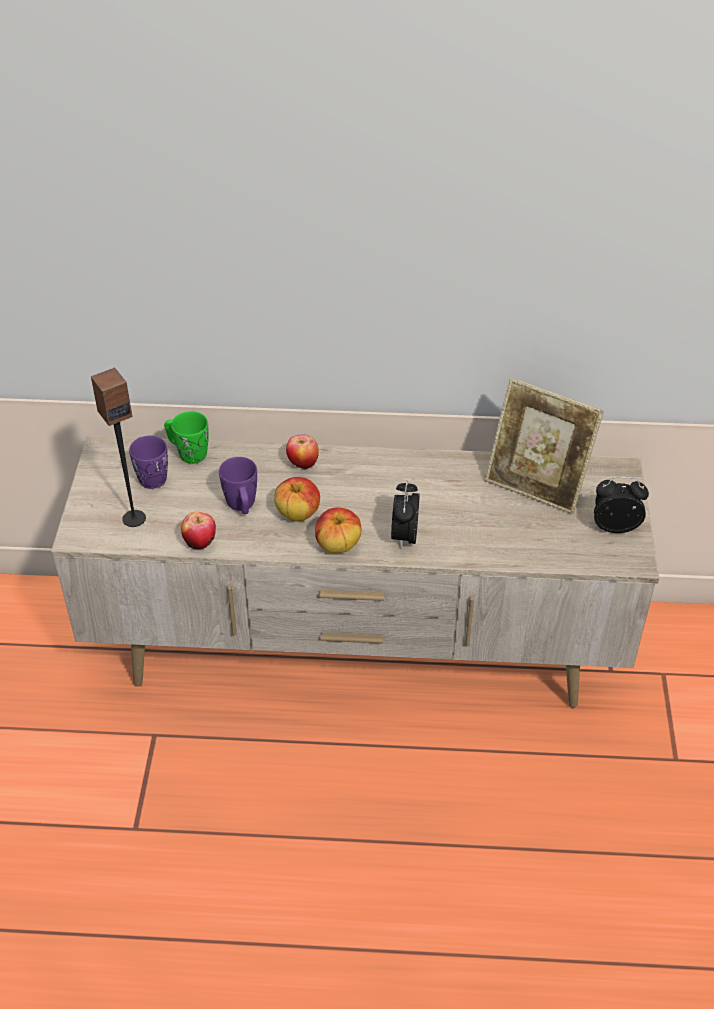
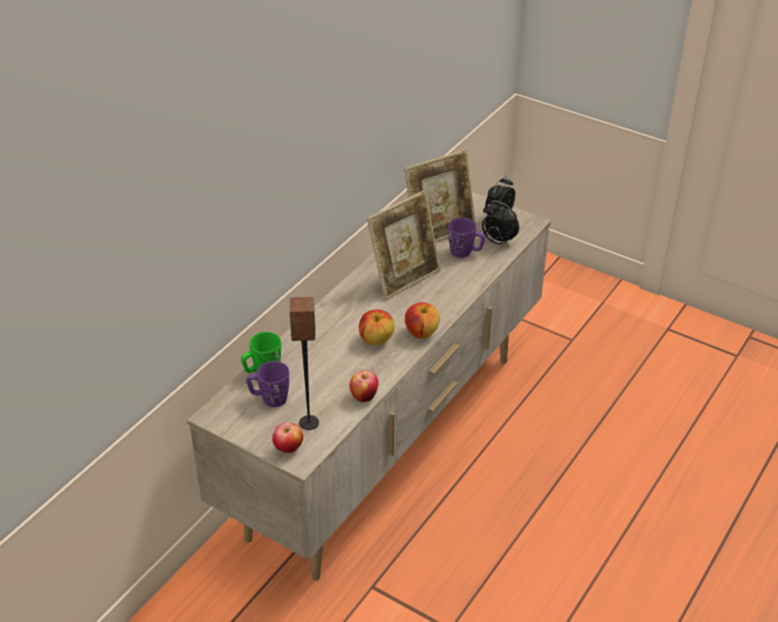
camera: 60 degrees left, 5 degrees down
(242, 506) = (344, 363): purple mug -> purple mug (465, 252)
(302, 464) = (328, 320): apple -> apple (288, 449)
(404, 536) = (437, 301): alarm clock -> alarm clock (498, 242)
(423, 492) = (404, 278): none -> picture frame

